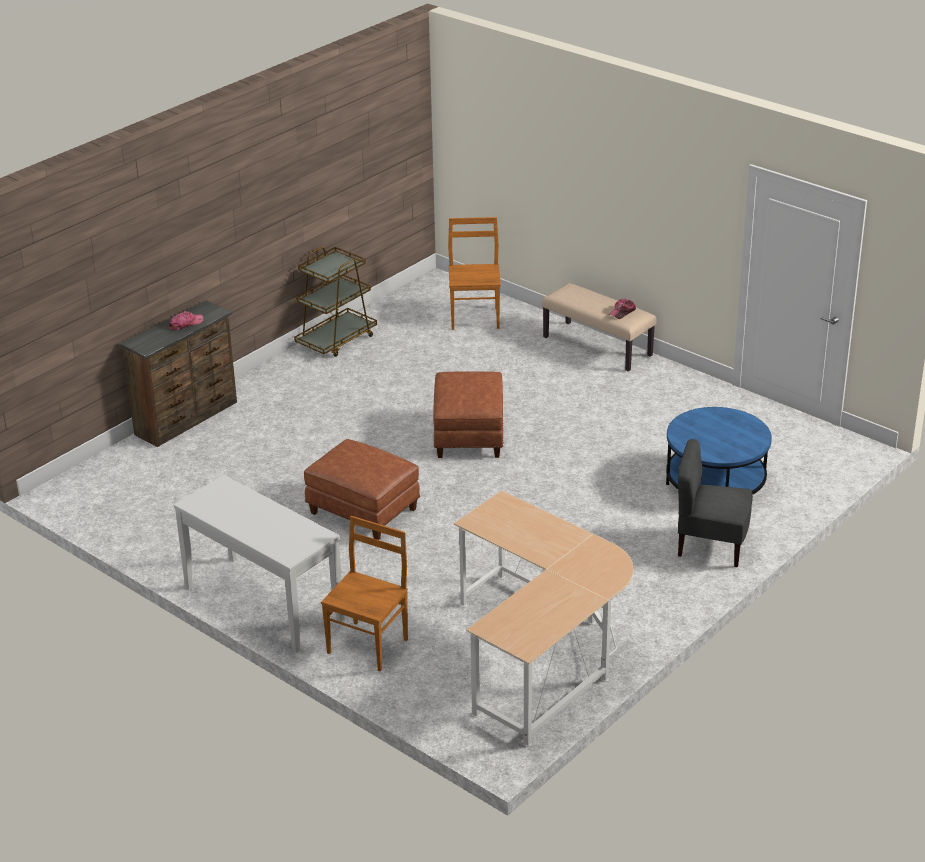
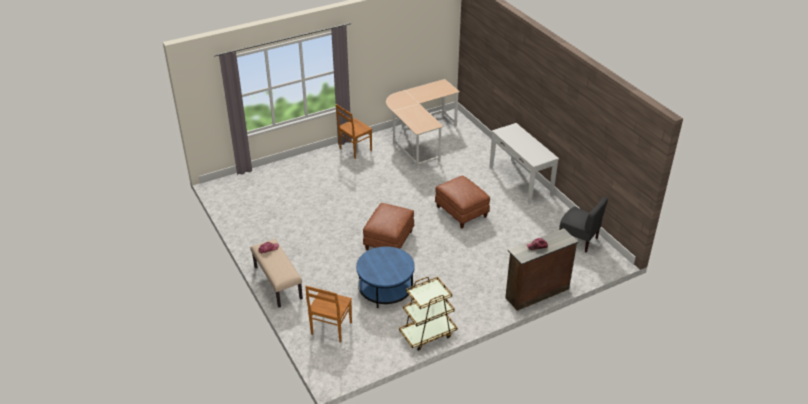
camera: 160 degrees left, 5 degrees up
(369, 645) = (483, 156): brown chair -> brown chair (354, 150)
(711, 545) = (323, 161): grey chair -> grey chair (578, 240)
(715, 481) = (294, 187): blue coffee table -> blue coffee table (385, 288)

